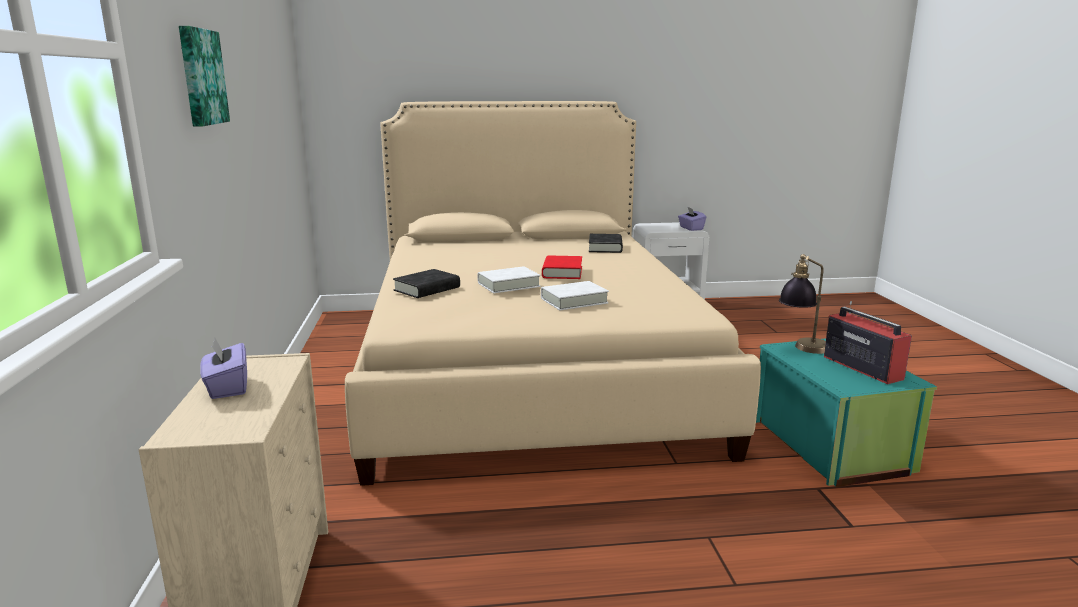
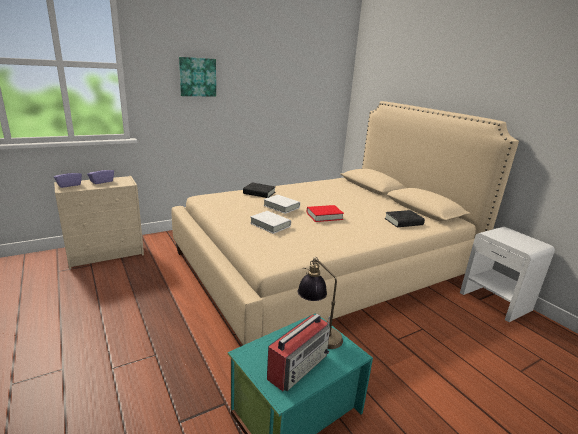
camera: 65 degrees right, 5 degrees up
(691, 228) = (525, 247): purple tissue box -> purple tissue box (69, 185)

